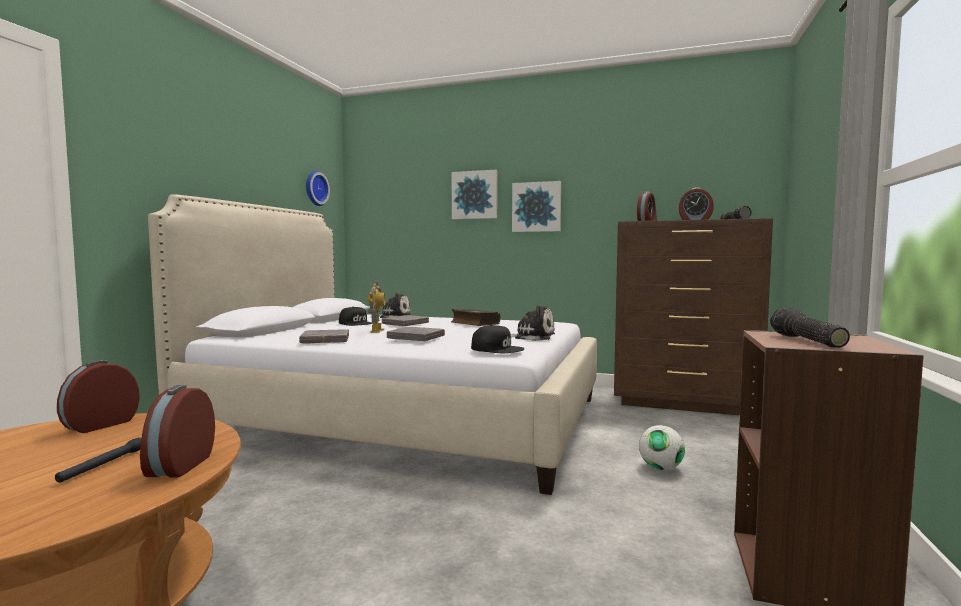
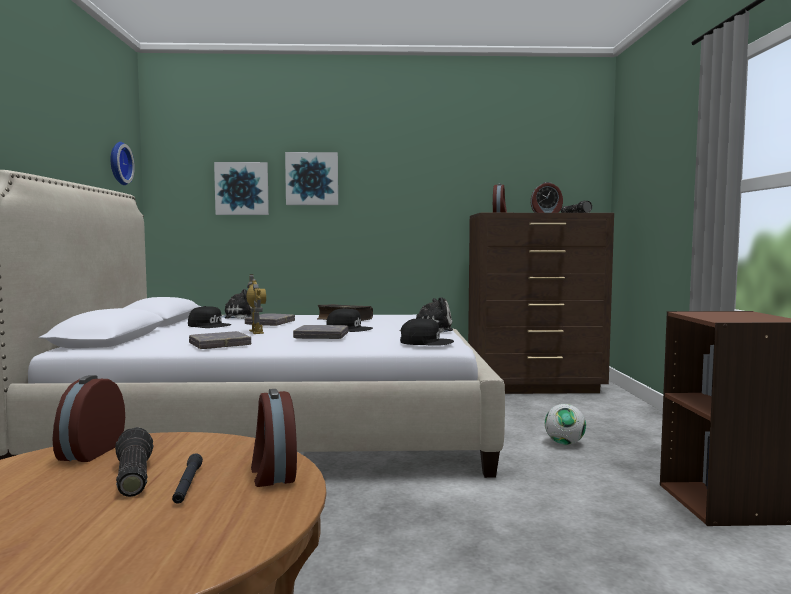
camera: 20 degrees left, 0 degrees up
(455, 332) = (349, 329): none -> black cap
(536, 207) = (381, 194): picture -> picture (242, 188)
(805, 341) = (729, 317): flashlight -> flashlight (131, 477)

